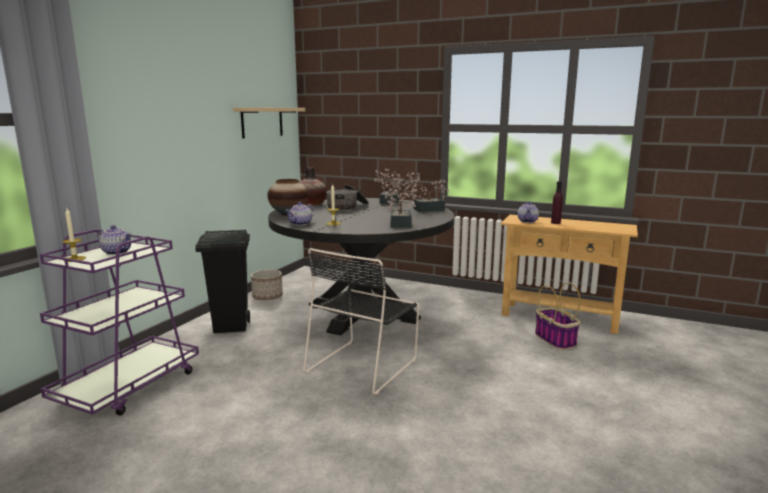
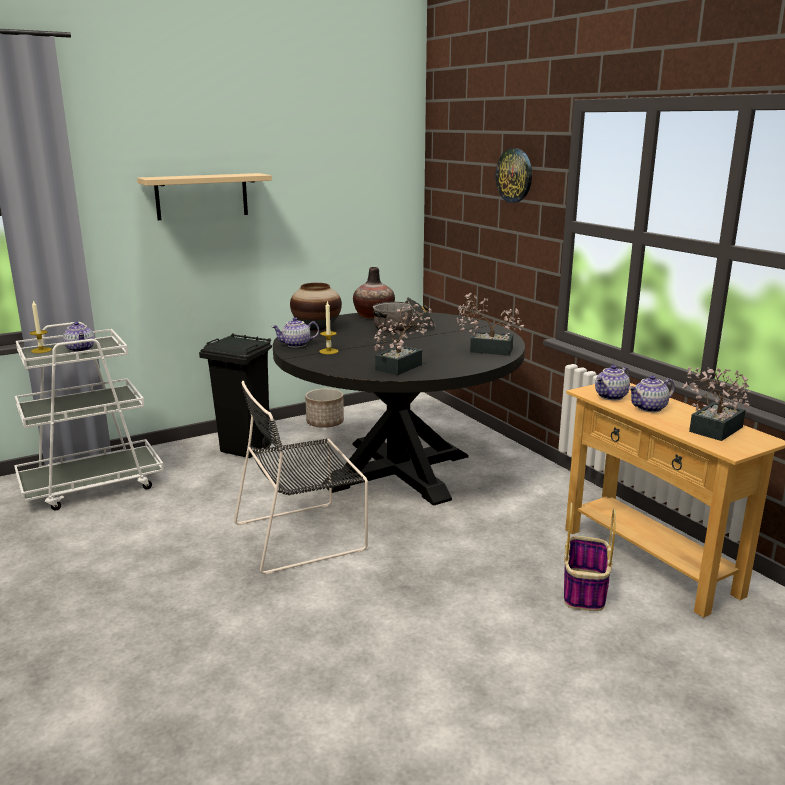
camera: 35 degrees right, 5 degrees up
(129, 386) = (92, 485): purple cart -> white cart
(262, 122) = (352, 200): beige shelf -> beige shelf (202, 196)
(388, 202) = (469, 329): potted plant -> potted plant (712, 431)
(392, 98) = (514, 175): none -> wall clock
(555, 223) = (649, 408): purple bottle -> teapot

